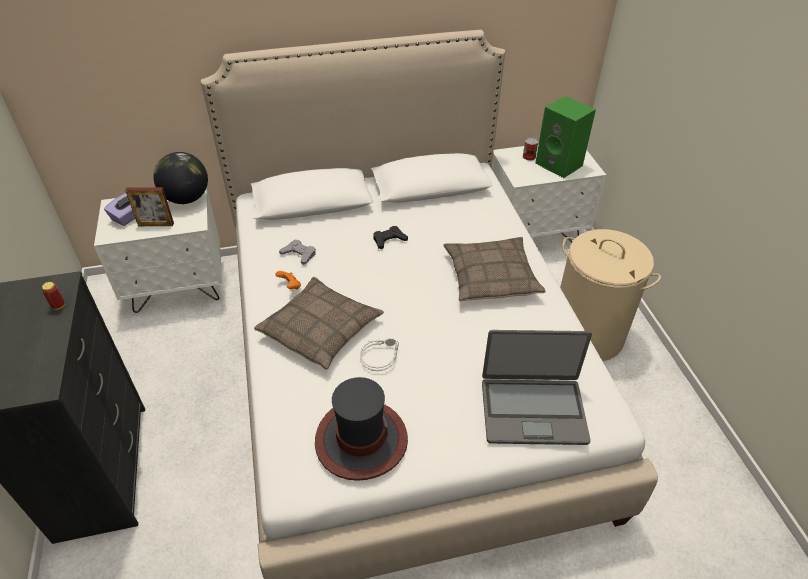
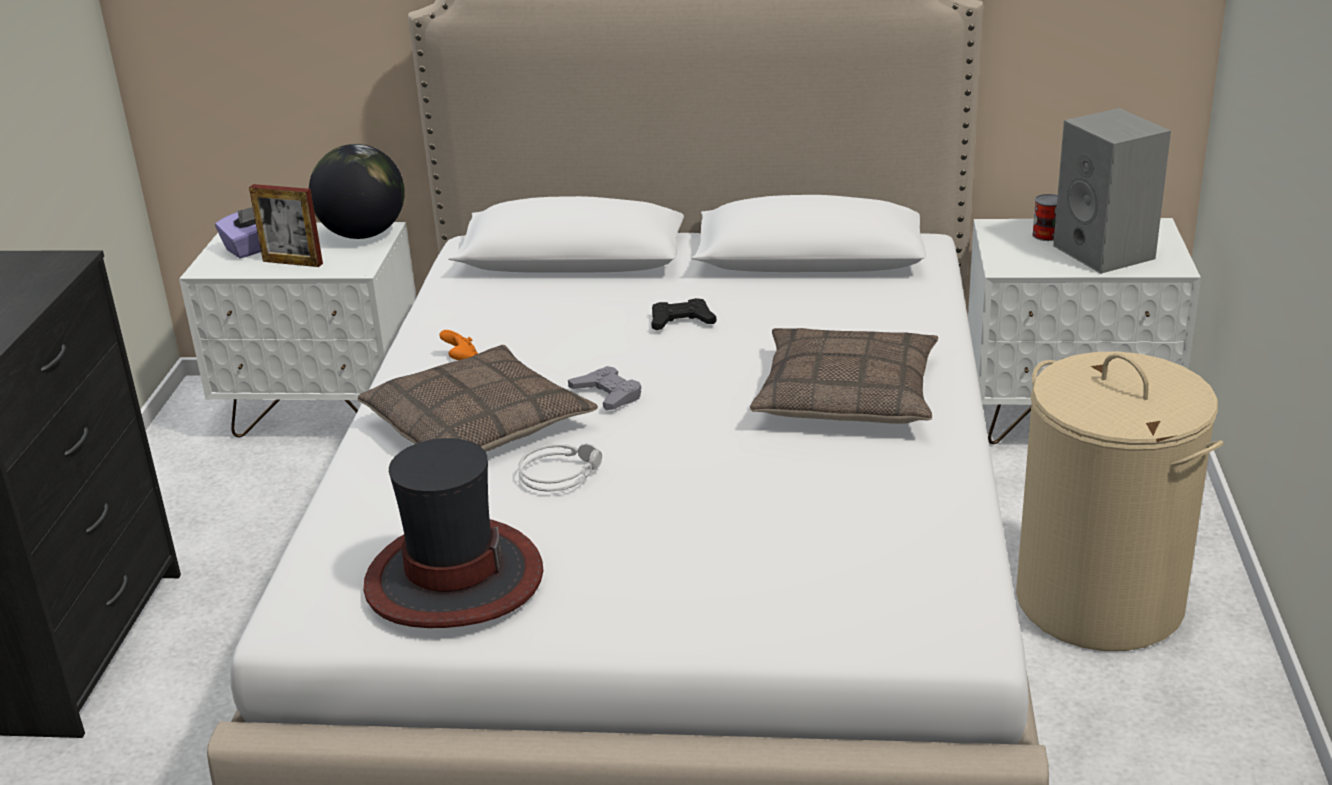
camera: 20 degrees right, 15 degrees down
(58, 306) = (44, 284): can -> none
(299, 254) = (505, 322): grey game controller -> grey game controller (607, 395)
(533, 410) = (805, 593): laptop -> none
(560, 164) = (1106, 253): green speaker -> grey speaker

